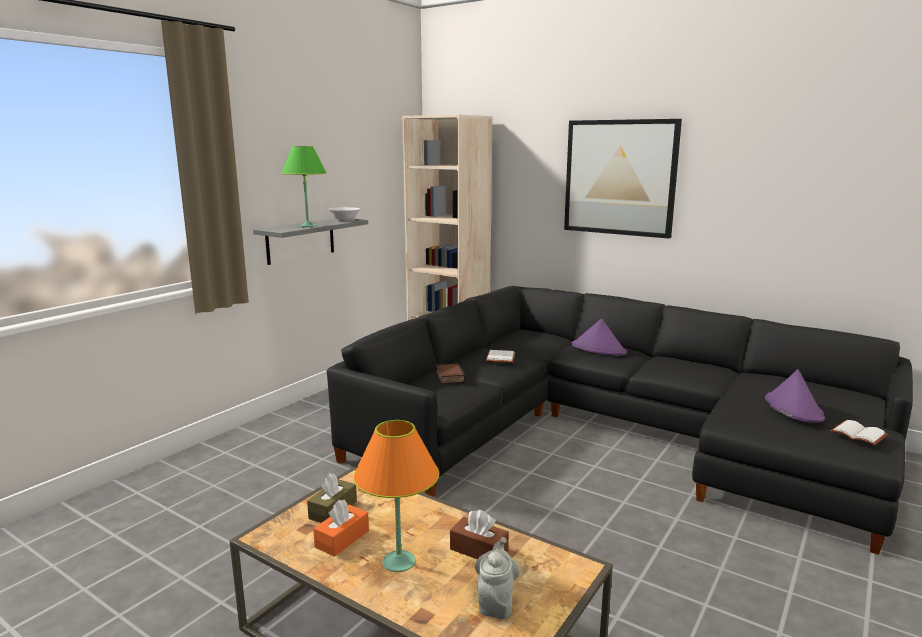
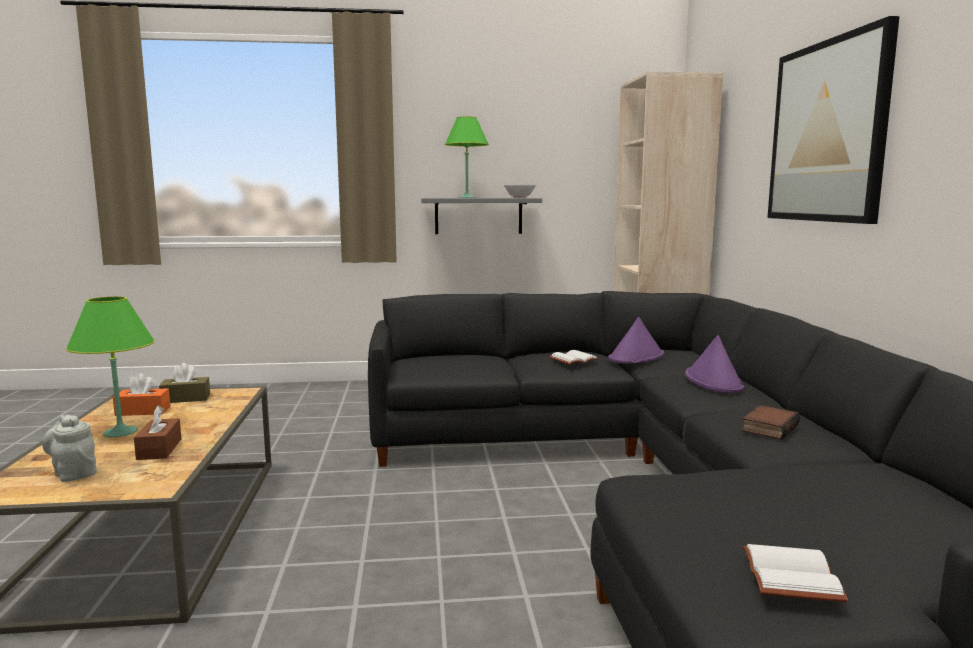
camera: 50 degrees right, 5 degrees down
(399, 561) = (121, 432): orange table lamp -> green table lamp
(449, 377) = (484, 359): book -> book (768, 427)
(496, 602) = (74, 473): grey teapot -> grey teapot turned 105 degrees counterclockwise
(793, 408) = (778, 506): purple hat -> purple hat (636, 357)

